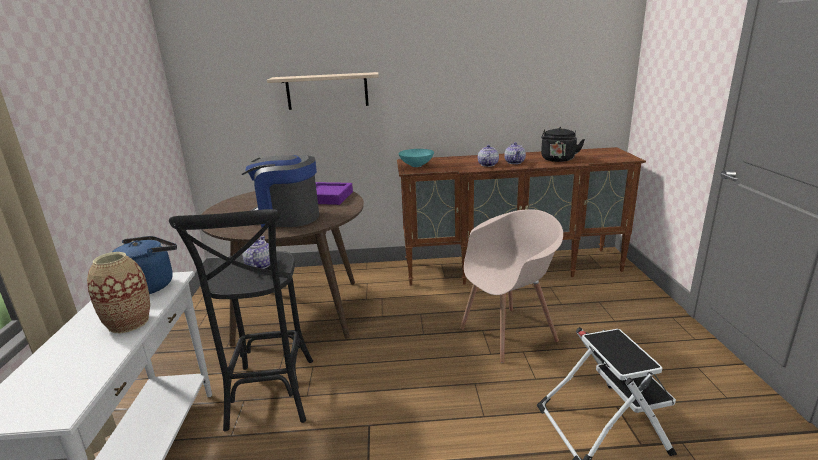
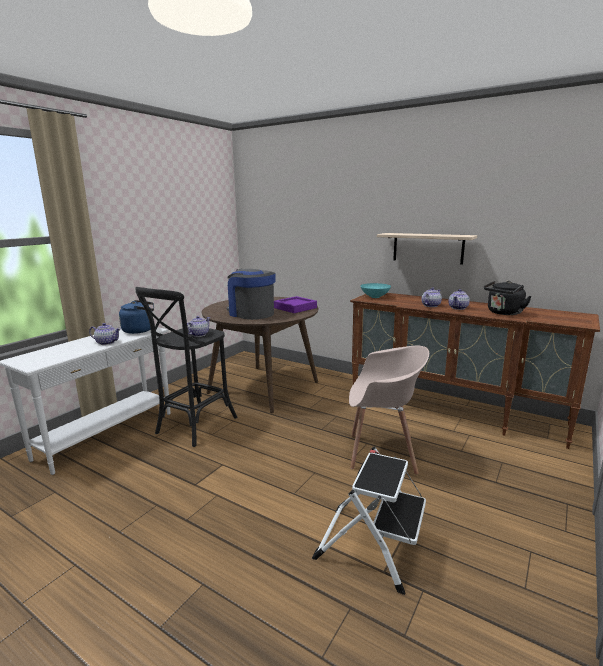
camera: 35 degrees right, 5 degrees down
(129, 323) = (106, 342): vase -> teapot
(327, 91) = (327, 230): shelf -> shelf (427, 248)

